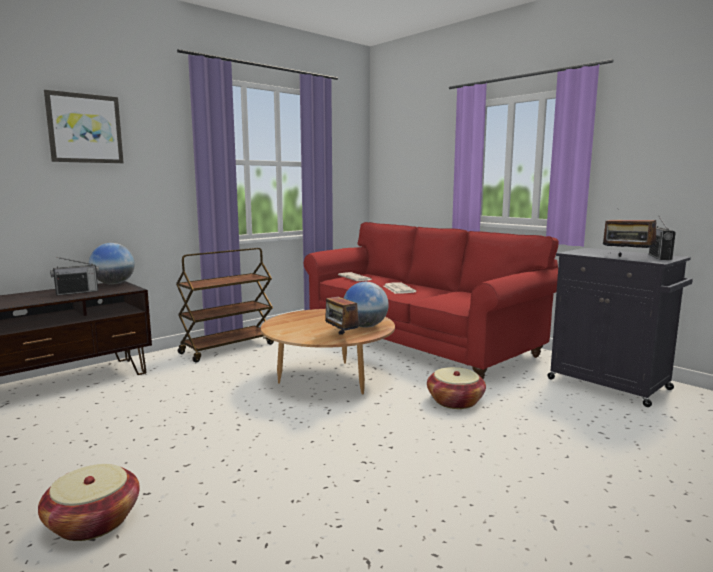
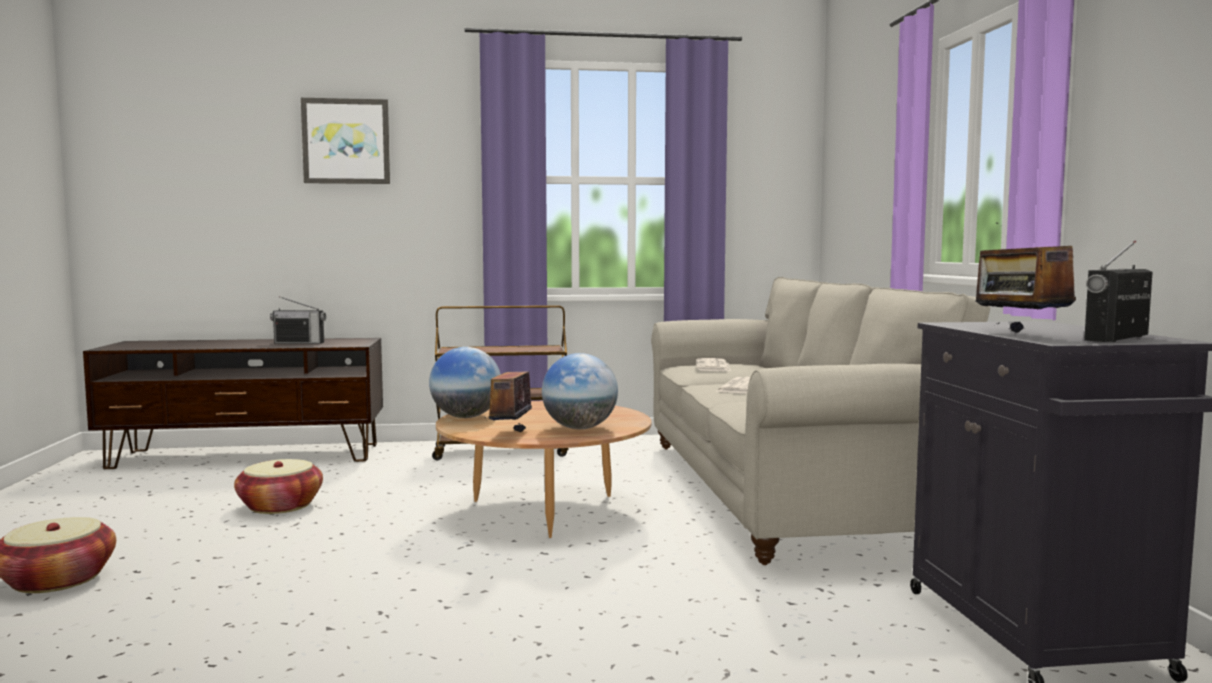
camera: 35 degrees right, 5 degrees down
(114, 284) = (358, 339): globe -> globe (466, 417)
(418, 342) = (784, 491): red sofa -> beige sofa
(455, 401) = (661, 580): basket -> basket (280, 506)

